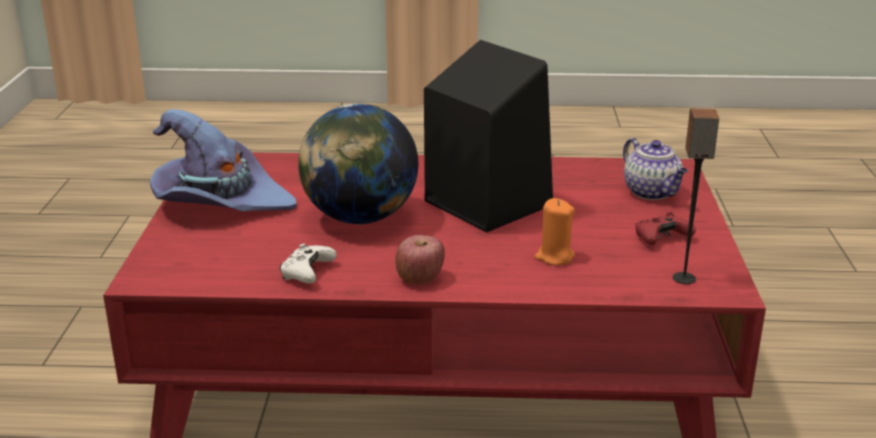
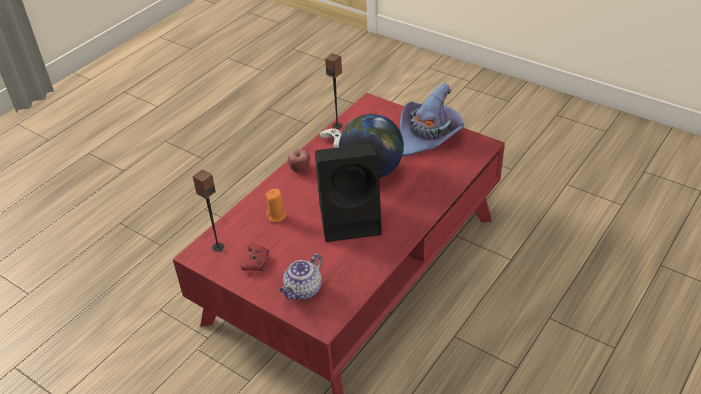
camera: 125 degrees right, 15 degrees up
(252, 286) = (337, 125): none -> speaker
(652, 192) = (303, 291): teapot -> teapot turned 60 degrees counterclockwise

